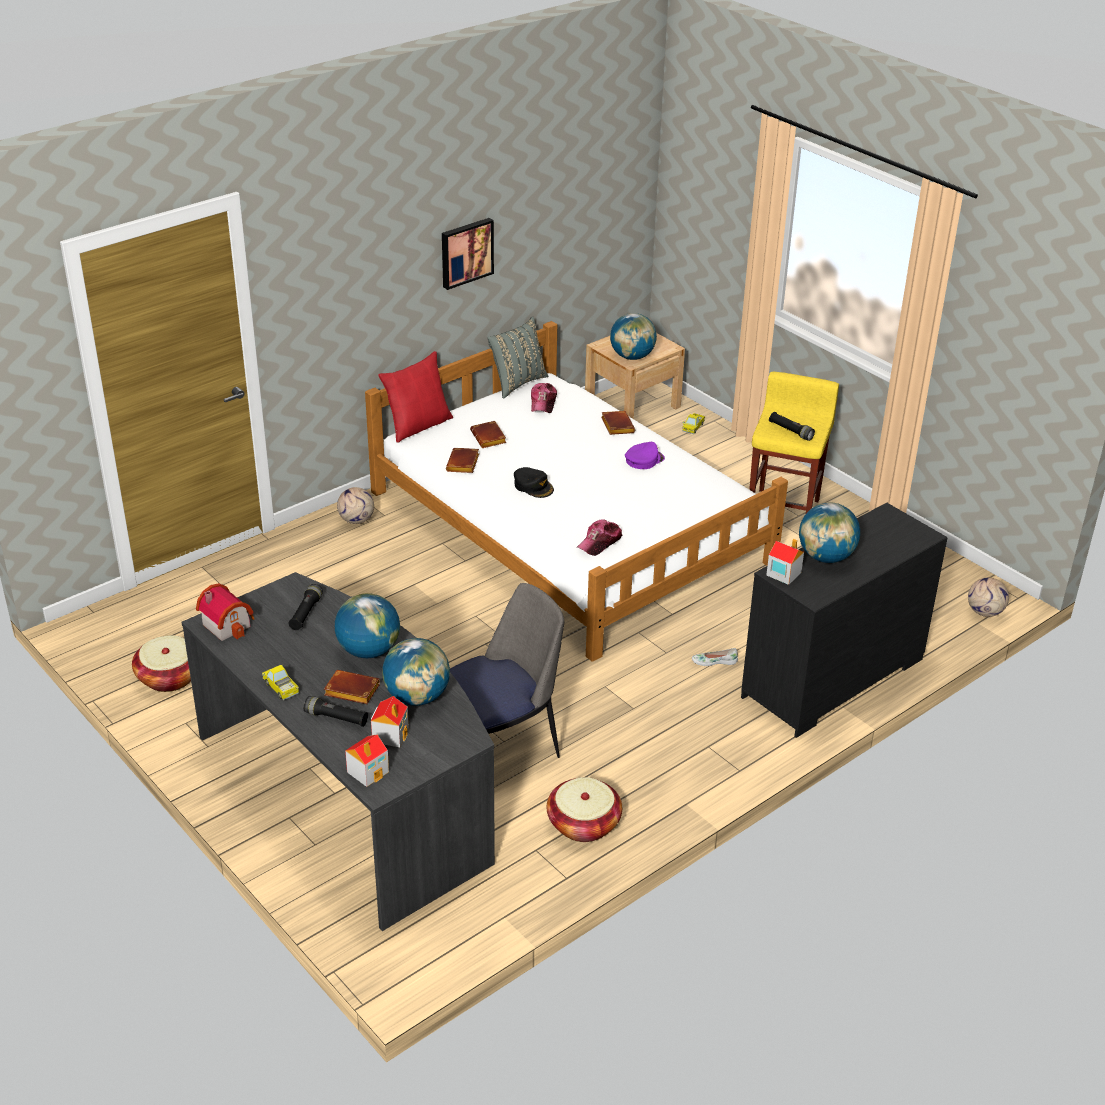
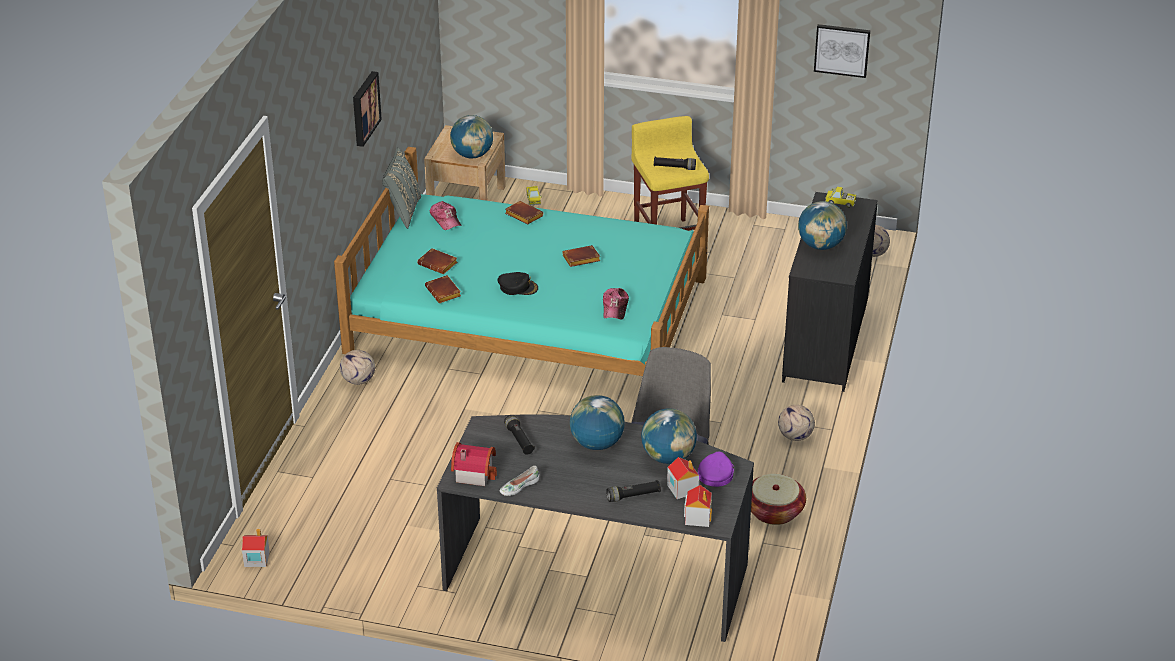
camera: 35 degrees left, 0 degrees up
(169, 677) = (362, 561): basket -> none
(281, 688) = (570, 496): toy truck -> toy truck (840, 202)
(350, 691) = (620, 475): brown book -> brown book (580, 260)
(418, 425) = (367, 277): red pillow -> none
(570, 527) = (530, 314): white bed -> turquoise bed
(644, 460) = (574, 234): purple cap -> purple cap (715, 473)
(692, 758) = (795, 436): none -> football
(714, 661) = (738, 366): white shoe -> white shoe (519, 486)
(783, 573) = (807, 268): toy house -> toy house (256, 559)
(1013, 357) = (842, 50): none -> picture

